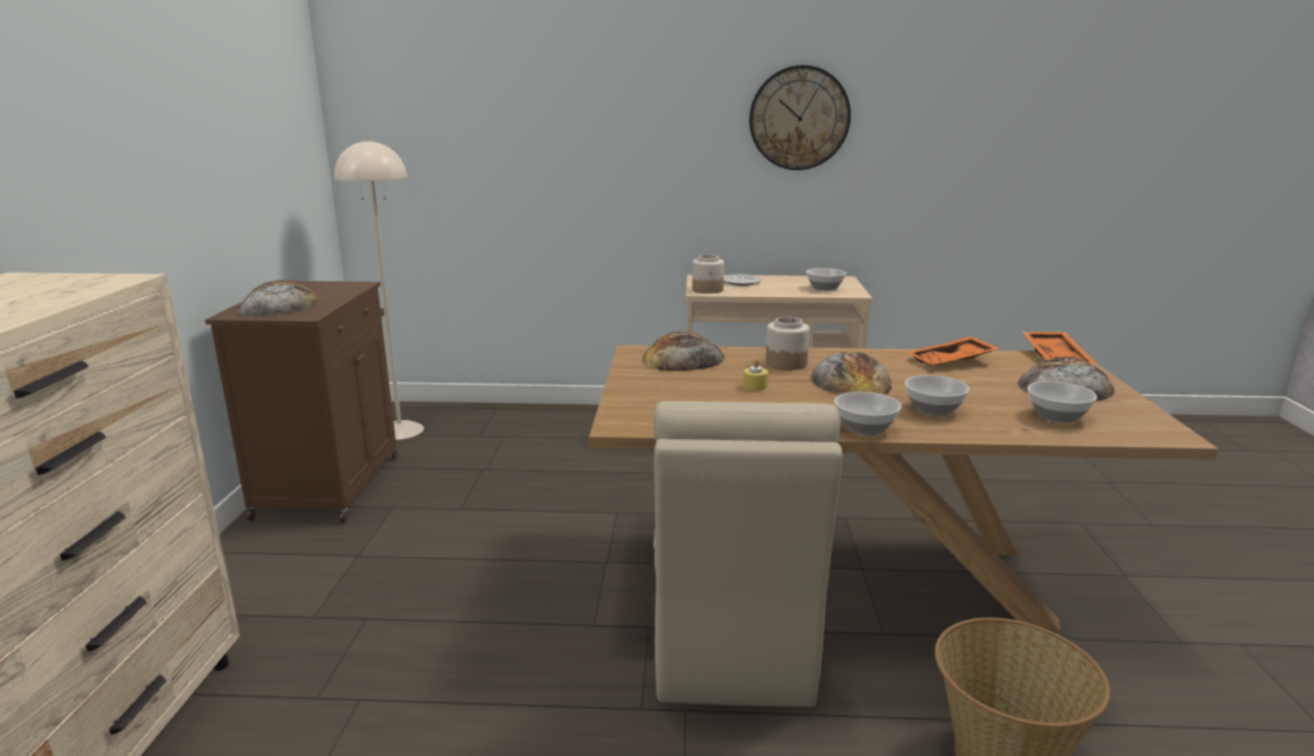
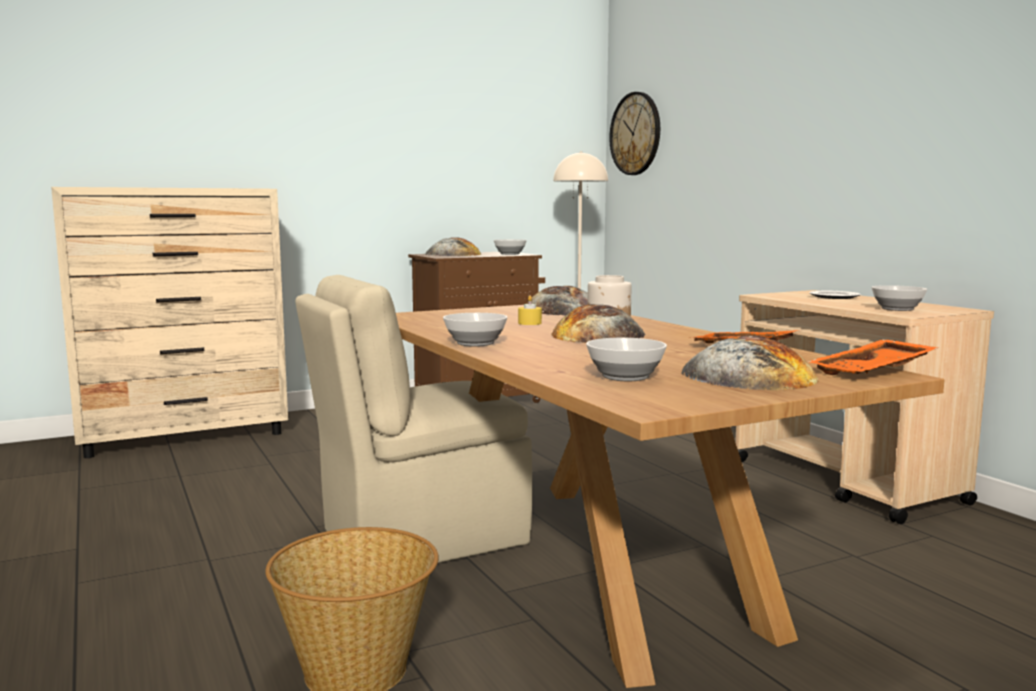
camera: 60 degrees right, 10 degrees down
(708, 290) = (775, 295): jar -> none
(799, 118) = (941, 104): wall clock -> wall clock (635, 134)
(932, 409) = (563, 351): bowl -> bowl (510, 254)

